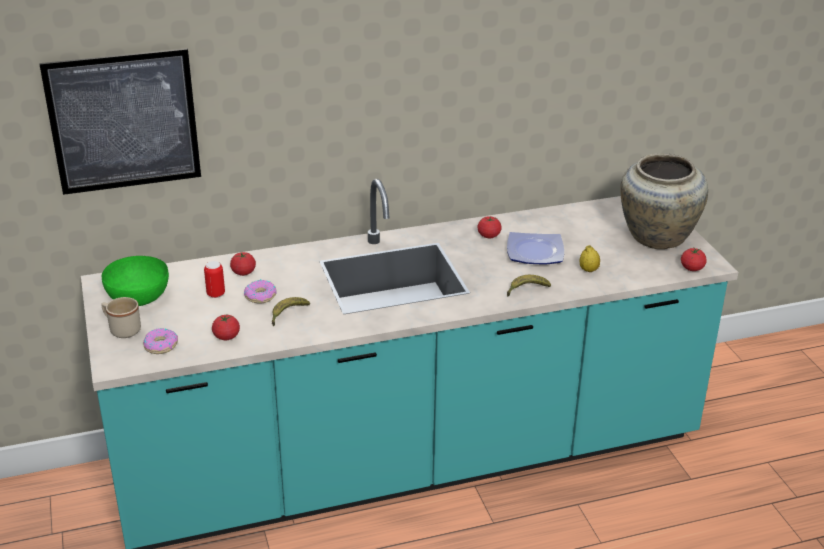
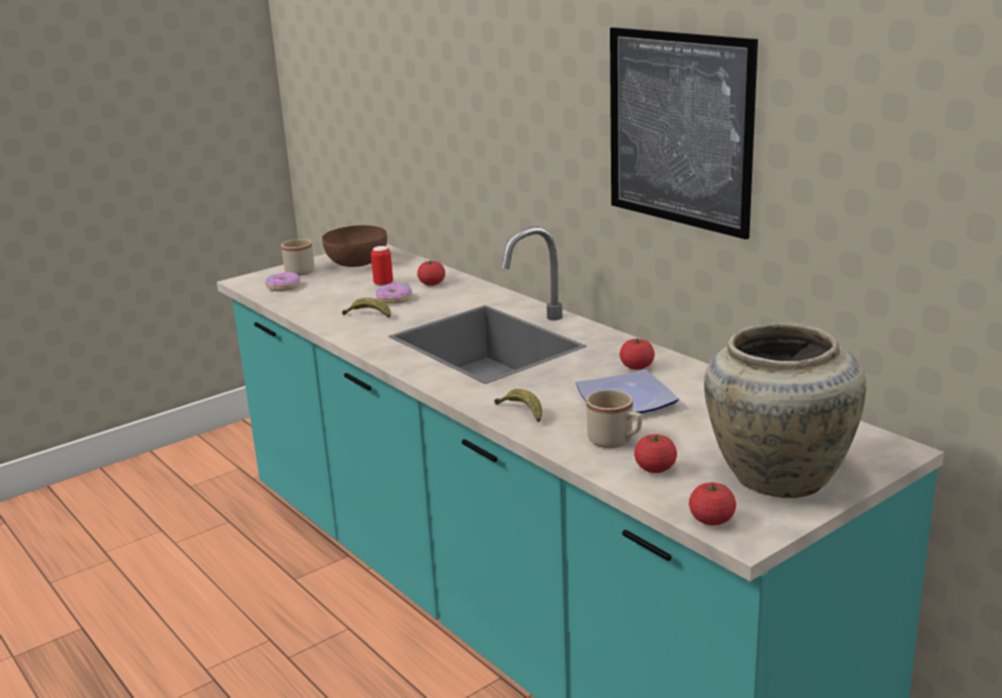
camera: 70 degrees right, 10 degrees down
(124, 121) = (406, 93): picture -> picture (679, 129)
(138, 296) = (358, 262): green bowl -> brown bowl
(226, 336) = (312, 303): tomato -> tomato (655, 469)
(588, 270) = (615, 442): lemon -> beige mug

